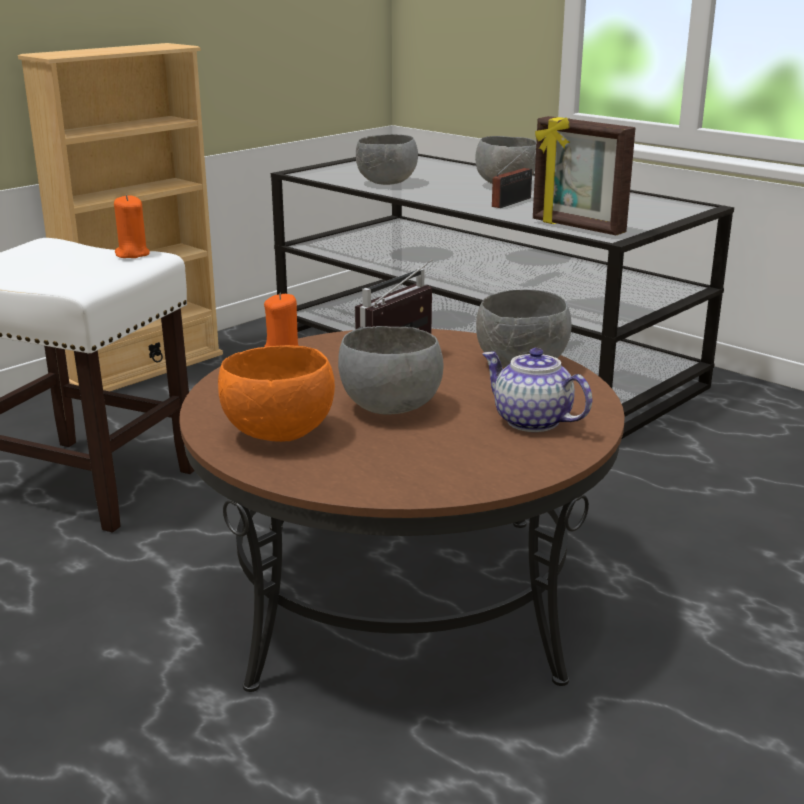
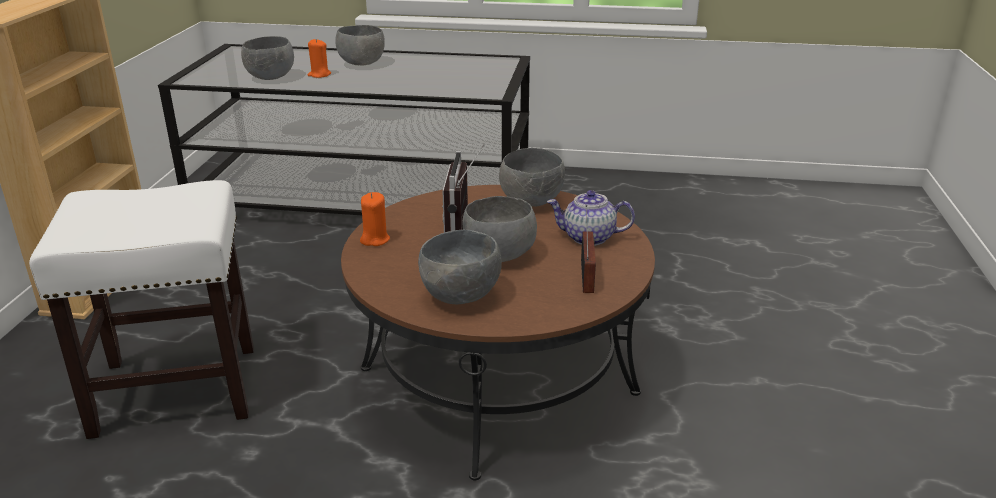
camera: 35 degrees left, 5 degrees up
(132, 254) = (189, 189): orange candle -> orange candle (319, 75)
(280, 435) = (462, 297): orange bowl -> grey bowl
(514, 202) = (389, 77): radio -> radio (587, 274)
(577, 227) = (463, 91): picture frame -> none

